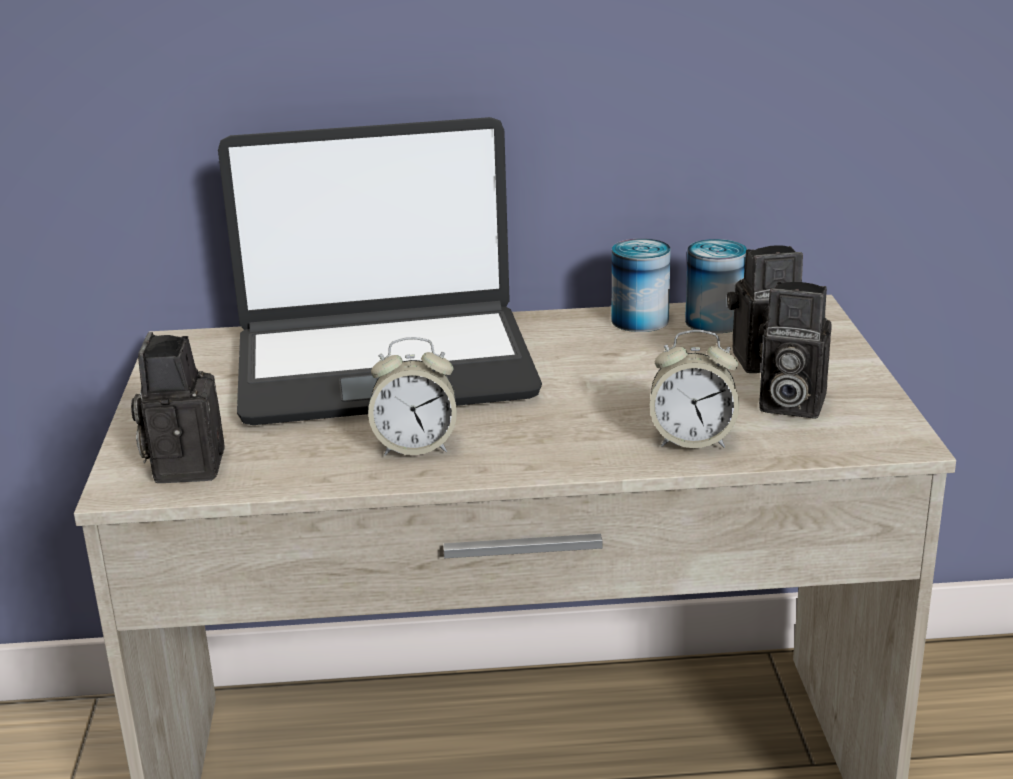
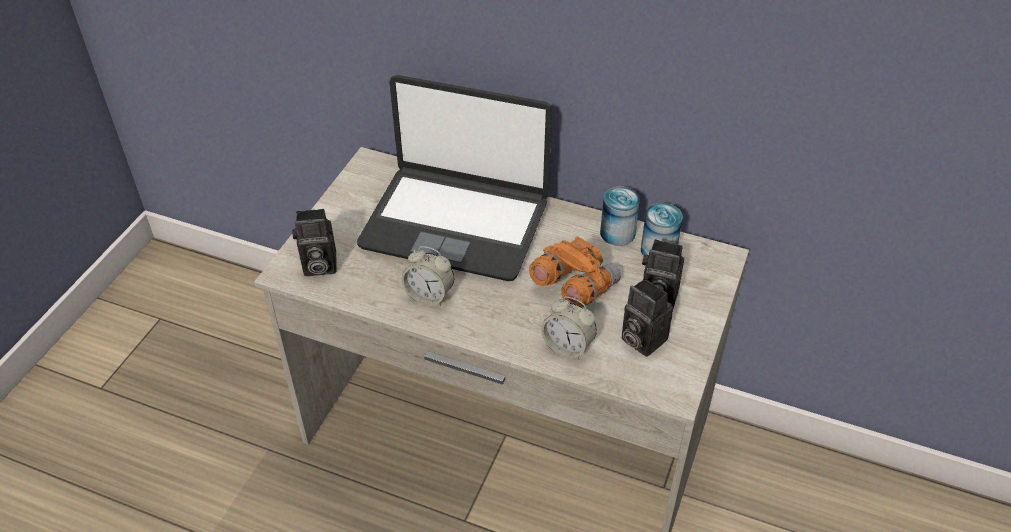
camera: 25 degrees right, 20 degrees up
(184, 465) = (318, 266): camera -> camera turned 120 degrees counterclockwise
(633, 382) = (573, 287): none -> orange binoculars

